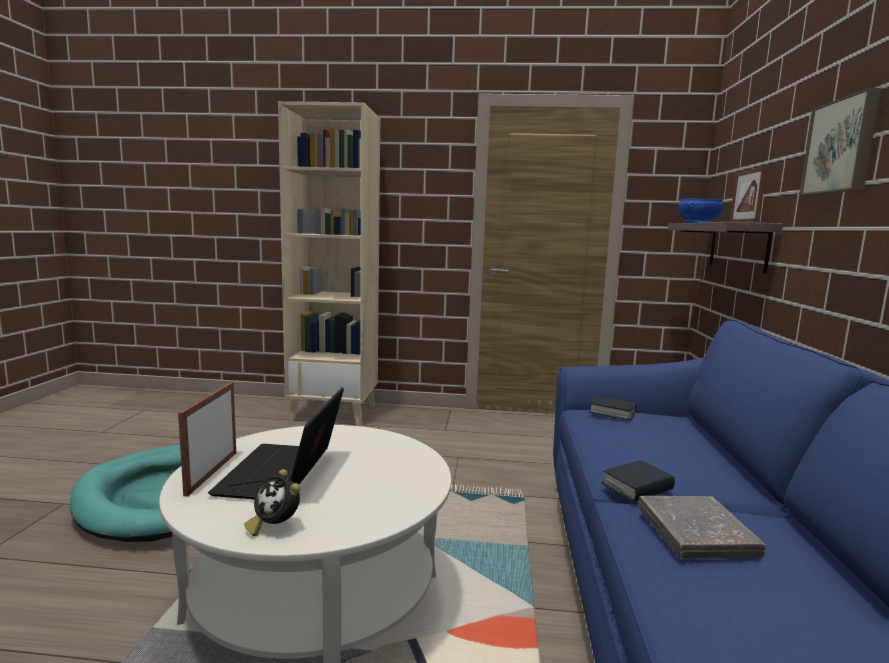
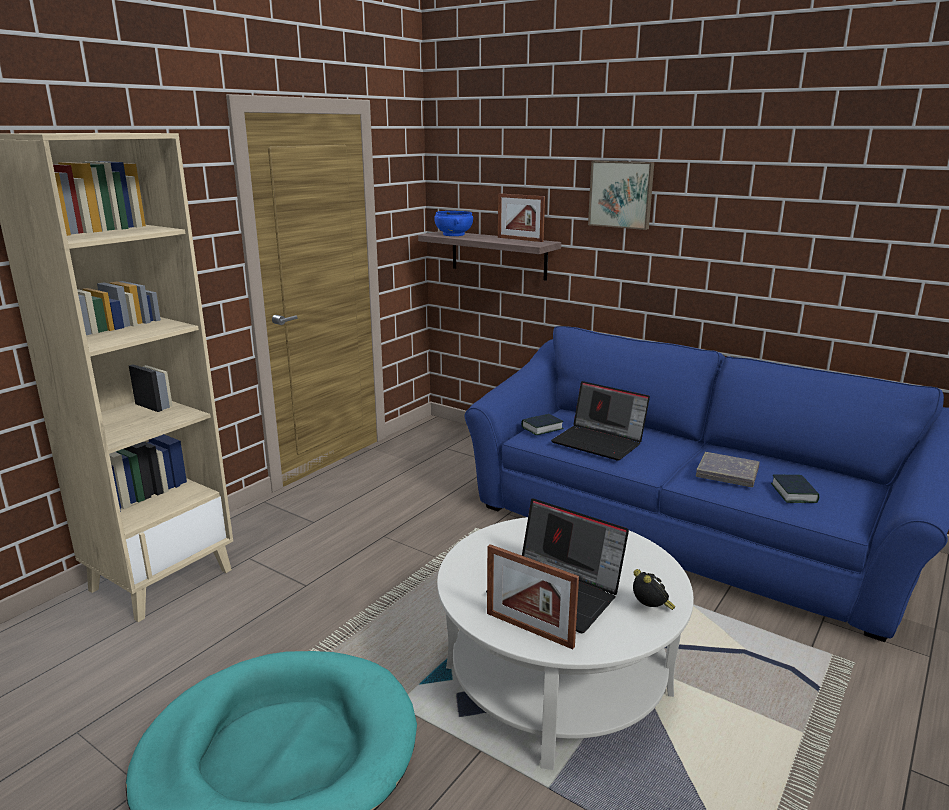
camera: 60 degrees left, 10 degrees up
(275, 526) = (651, 609): alarm clock -> alarm clock turned 90 degrees counterclockwise
(634, 442) = (600, 442): none -> laptop
(637, 487) = (664, 467): book -> book (794, 493)

